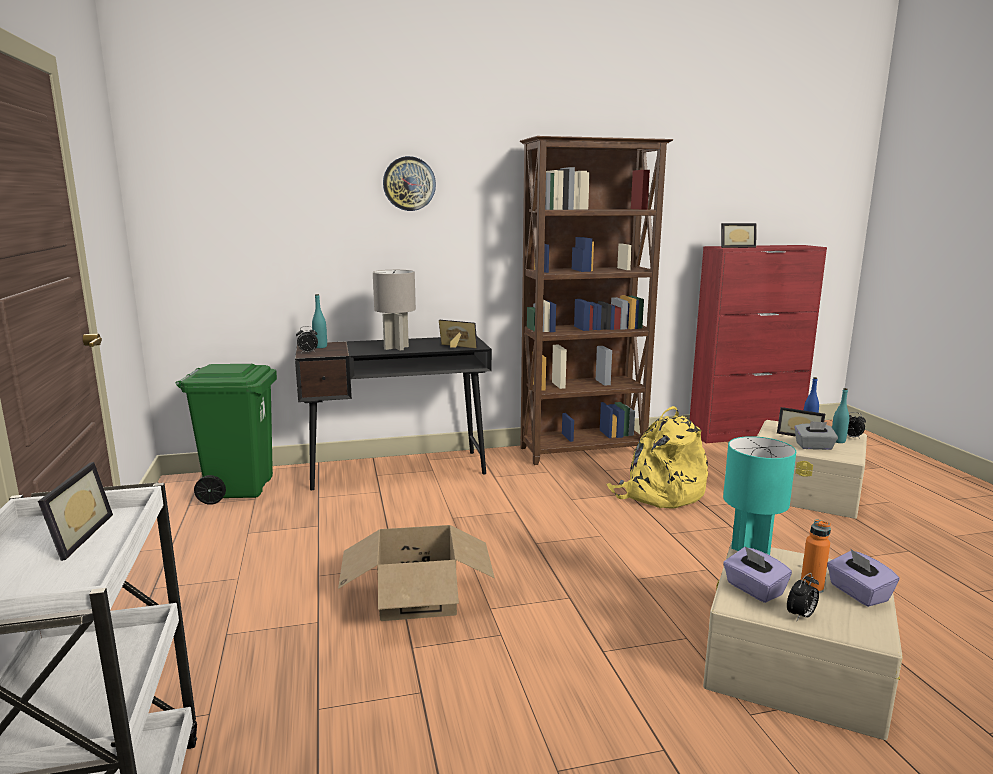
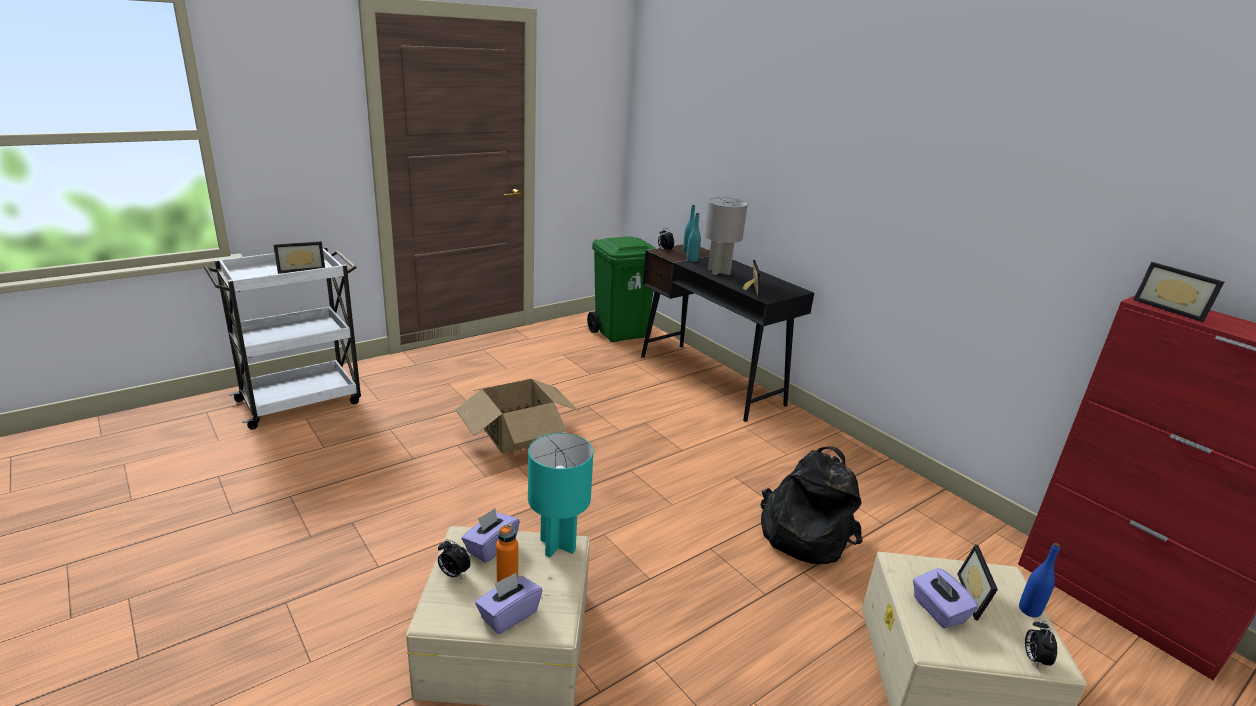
camera: 65 degrees right, 10 degrees up
(409, 183) = (793, 120): wall clock -> none
(584, 451) = (866, 469): brown bookcase -> none
(659, 494) = (802, 533): yellow backpack -> black backpack
(814, 447) = (938, 610): grey tissue box -> purple tissue box
(838, 441) = (996, 640): turquoise bottle -> turquoise bottle (692, 260)

